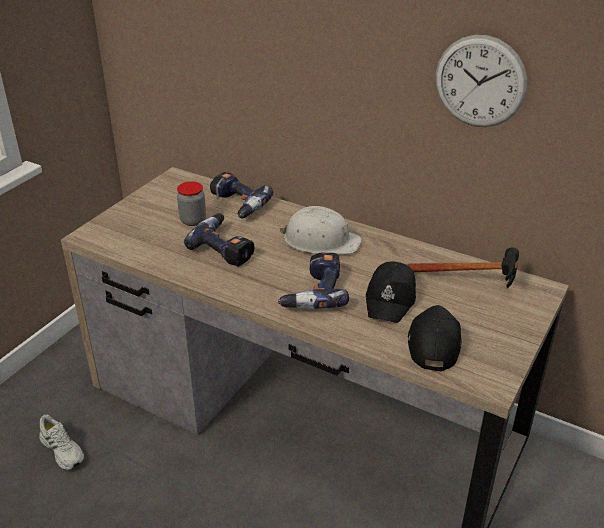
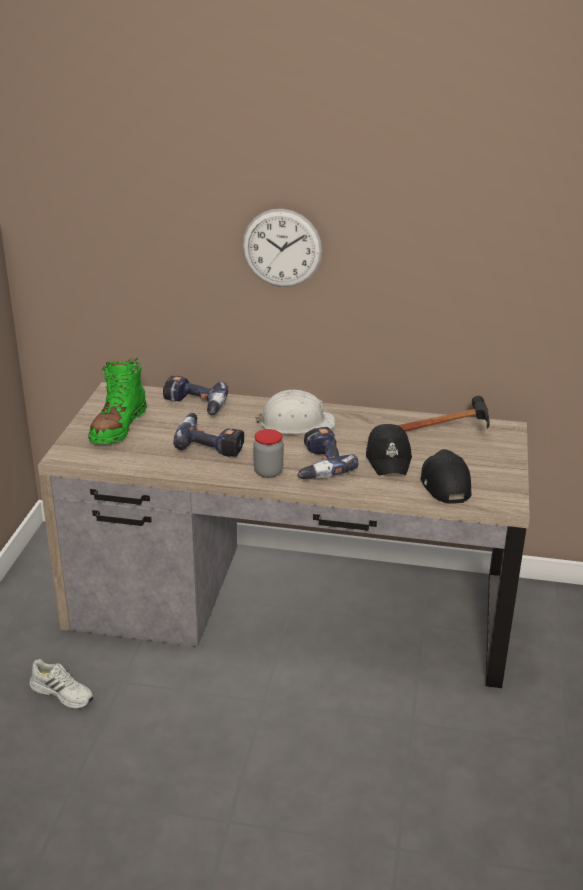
camera: 20 degrees left, 5 degrees down
(155, 214) = (118, 426): none -> green boot
(193, 220) = (161, 426): jar -> jar (268, 472)
(480, 82) = (431, 253): wall clock -> wall clock (282, 248)

